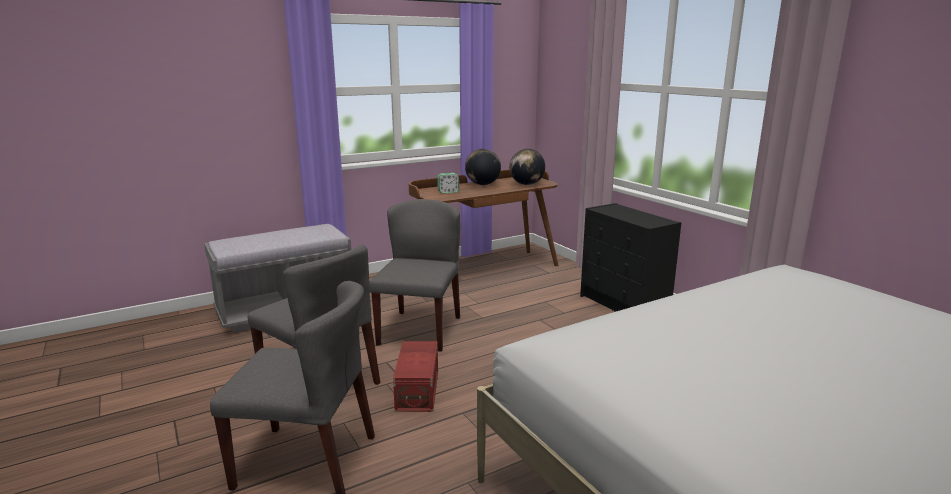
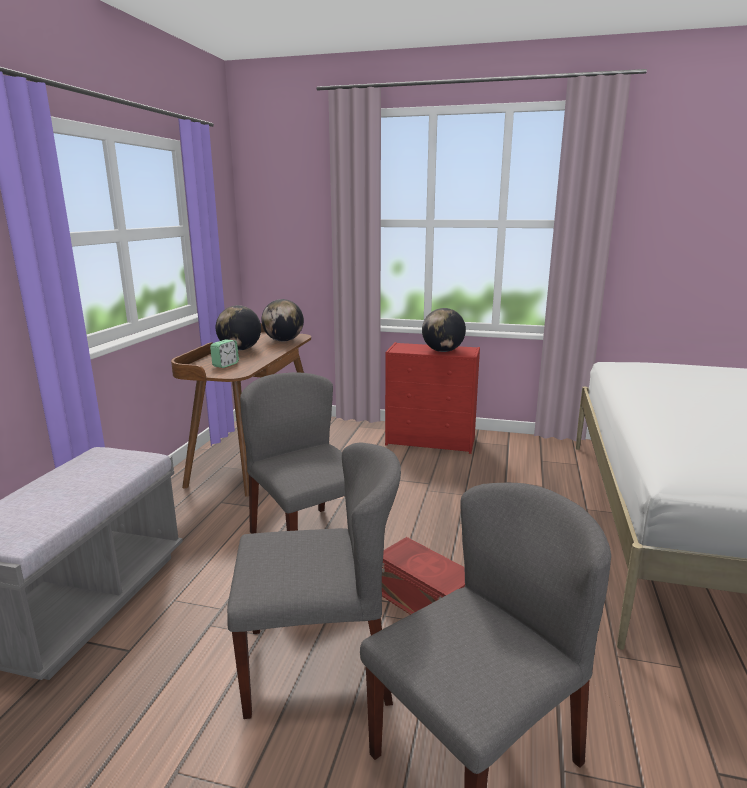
camera: 45 degrees left, 0 degrees up
(624, 306) = (431, 441): black dresser -> red dresser
(634, 218) = (442, 351): none -> globe

